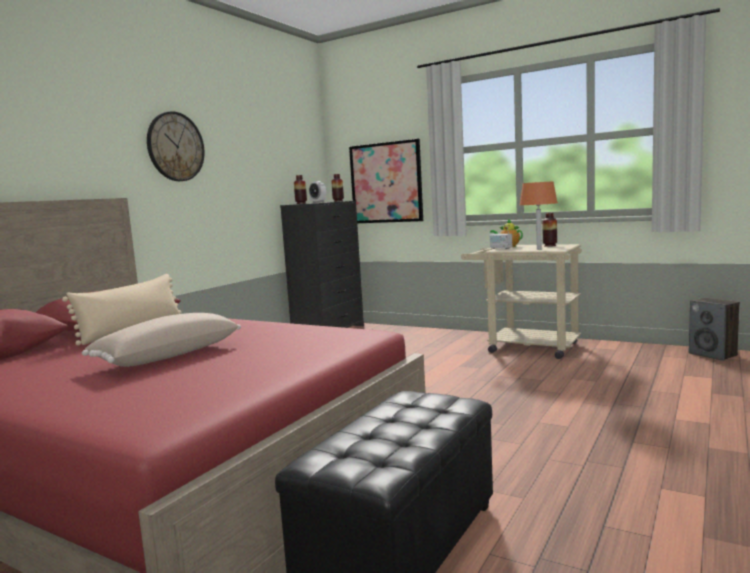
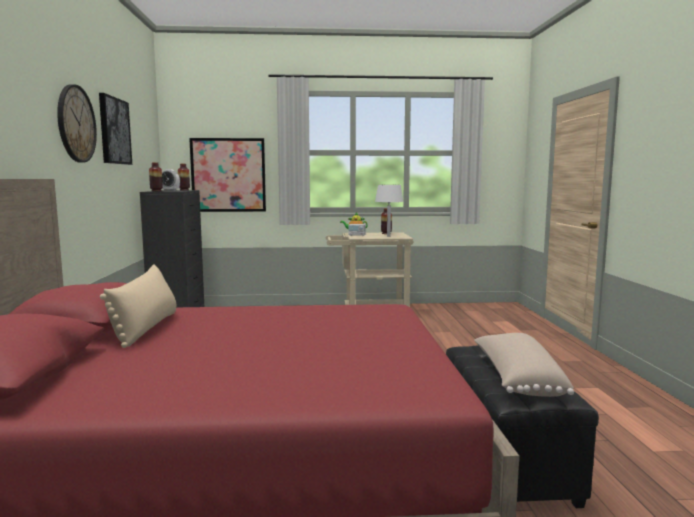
camera: 35 degrees left, 0 degrees up
(167, 356) = (267, 343): beige pillow -> beige pillow (516, 379)
(239, 148) = (114, 131): none -> picture
(539, 249) = (388, 236): orange table lamp -> white table lamp
(713, 354) = (488, 306): speaker -> none

